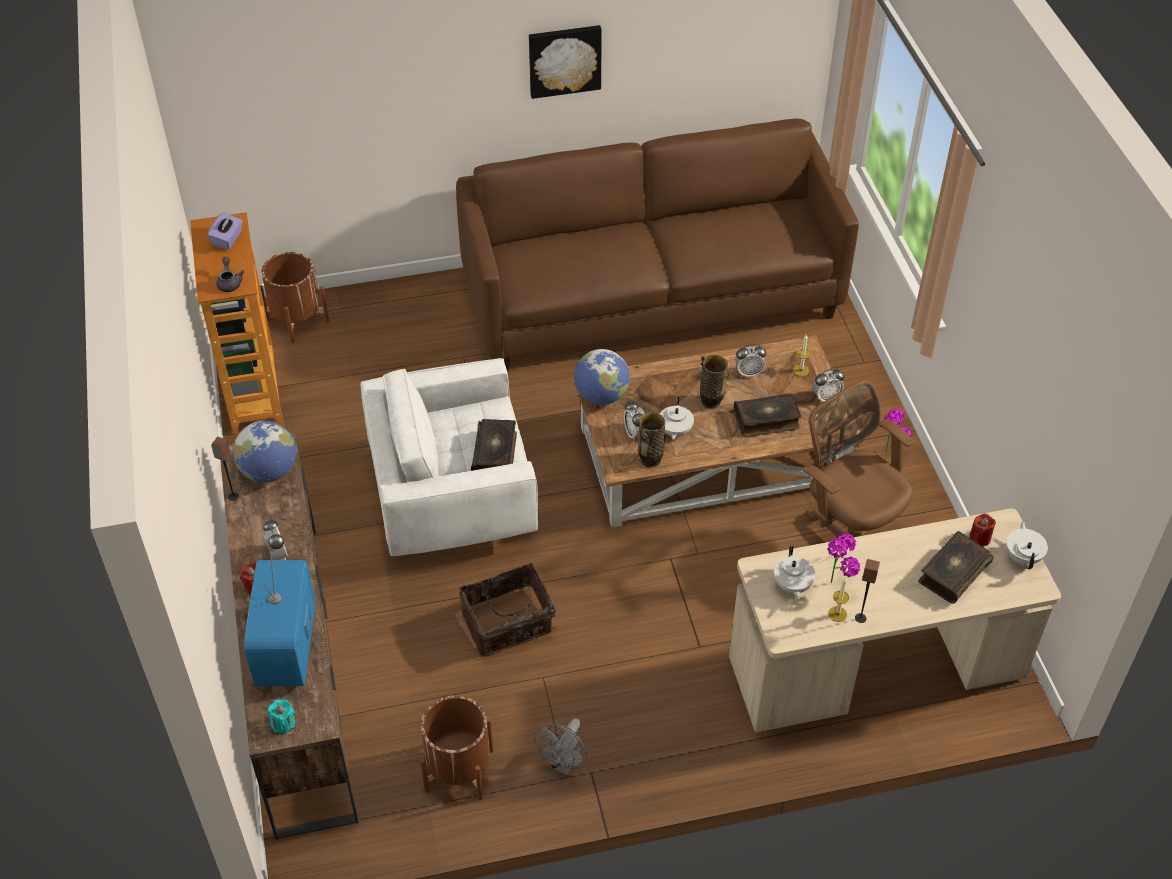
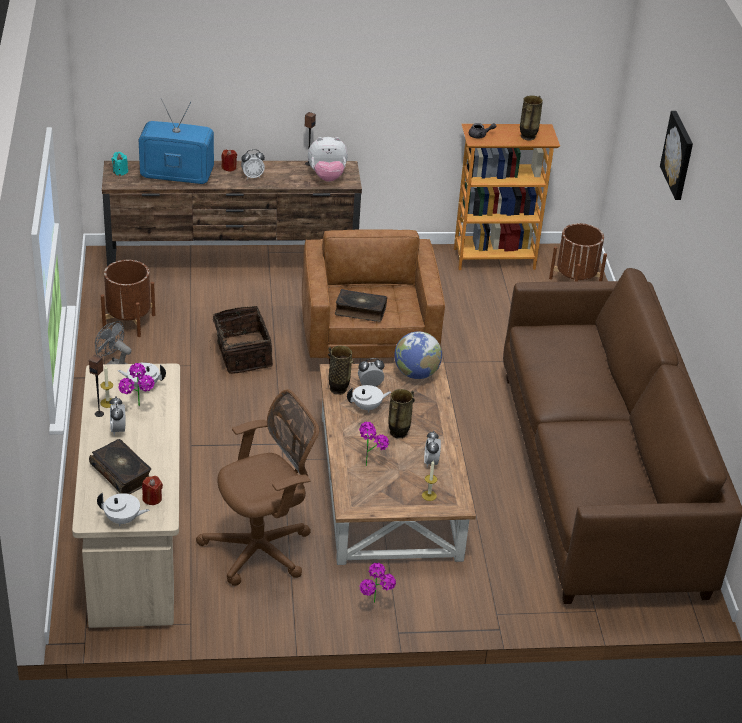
camera: 95 degrees right, 10 degrees down
(228, 239) = (528, 137): purple tissue box -> vase
(269, 471) = (327, 177): globe -> plush toy
(453, 500) = (368, 341): white armchair -> brown armchair
(564, 60) = (706, 253): picture -> picture (679, 155)
(674, 431) = (367, 407): white teapot -> white teapot turned 150 degrees clockwise
(766, 420) = (369, 462): book -> potted plant
(826, 397) = (391, 505): alarm clock -> alarm clock (118, 429)

